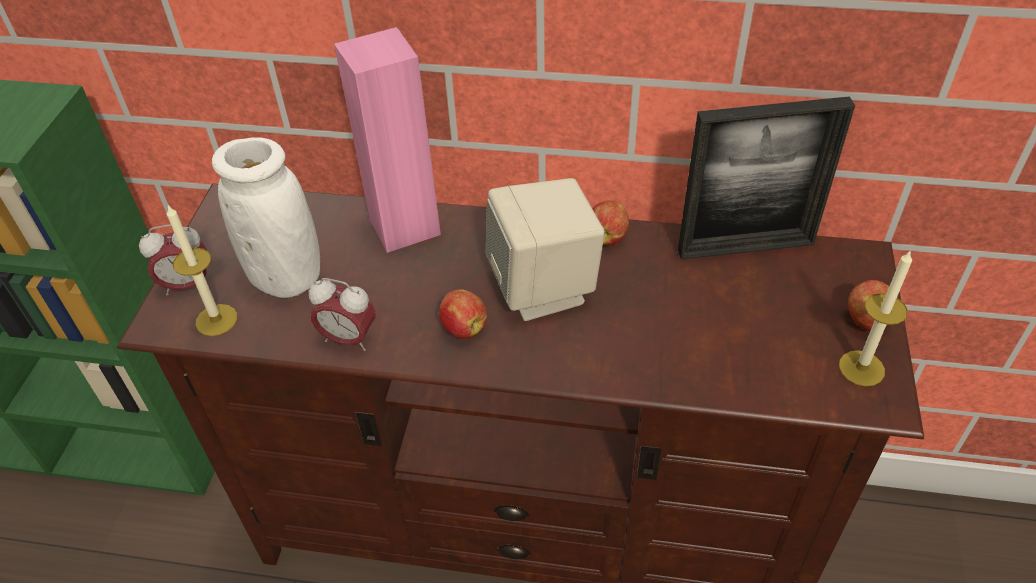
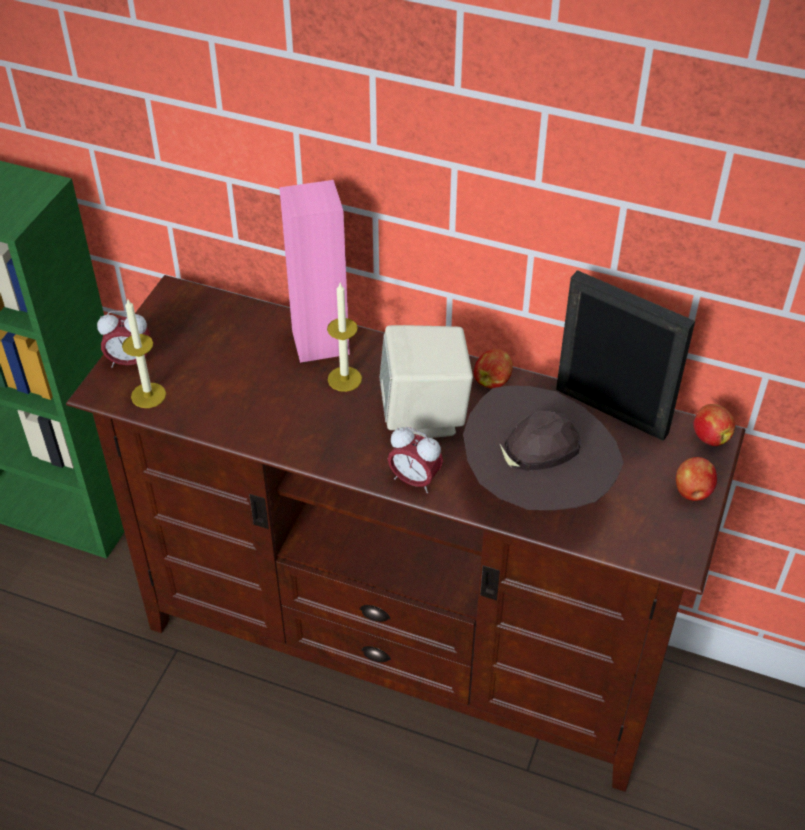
camera: 10 degrees right, 0 degrees up
(286, 278) = (211, 370): white vase -> none
(349, 339) = (252, 430): alarm clock -> alarm clock (414, 480)
(463, 328) = (348, 437): apple -> apple (710, 437)
(696, 348) = (537, 489): none -> brown hat
(745, 247) = (611, 411): picture frame -> picture frame turned 150 degrees counterclockwise
(861, 368) = (671, 529): candle -> candle (344, 379)

